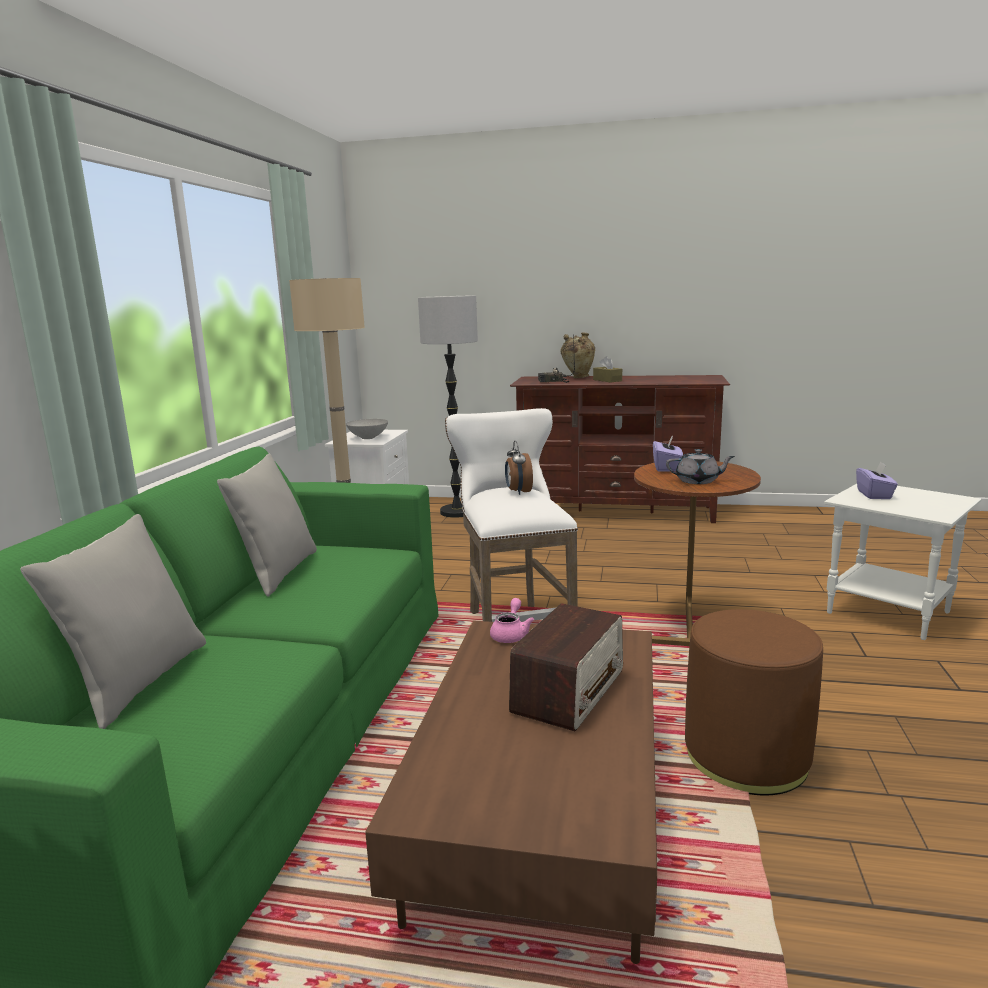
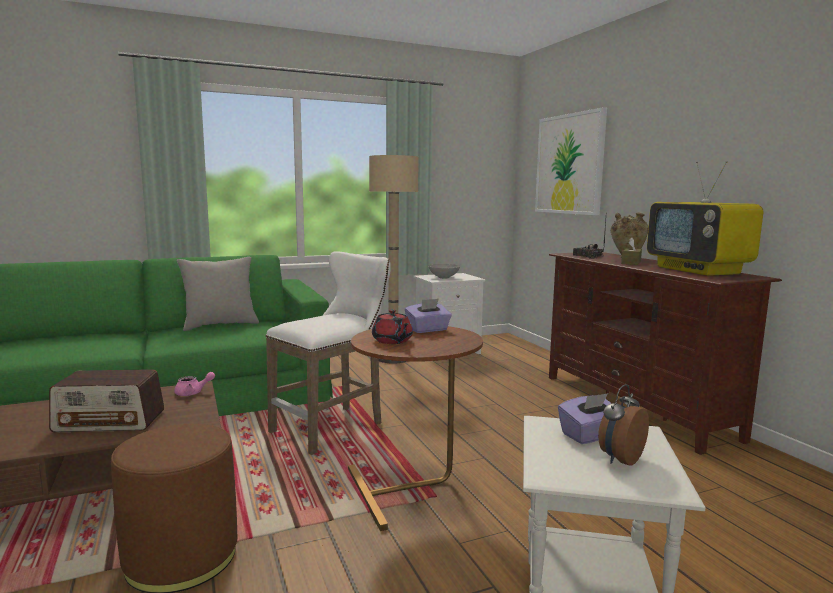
camera: 55 degrees right, 5 degrees down
(137, 682) = (73, 336): grey pillow -> none
(457, 512) = (521, 359): floor lamp -> none
(458, 284) = (569, 164): none -> picture
(518, 492) = (339, 317): alarm clock -> alarm clock (619, 459)
(668, 378) = (699, 270): none -> television
(698, 481) = (392, 341): grey teapot -> red teapot

